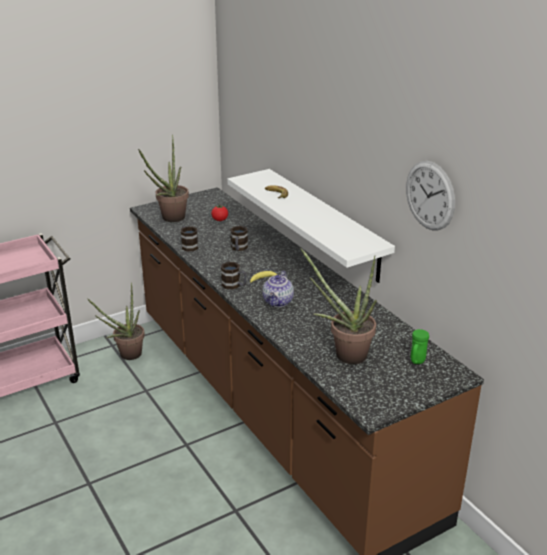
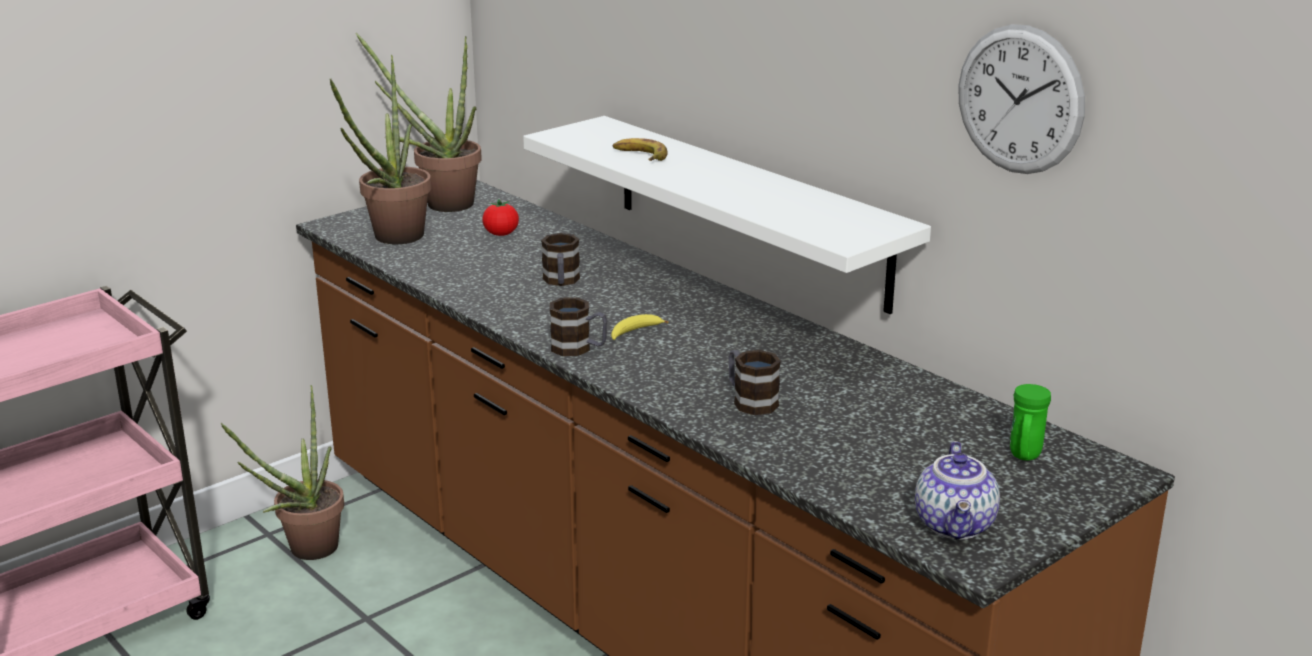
camera: 10 degrees left, 5 degrees down
(188, 245) = (450, 284): mug -> mug (749, 400)
(278, 302) = (686, 371): teapot -> teapot (956, 526)
(344, 354) = (867, 455): potted plant -> potted plant (439, 203)

